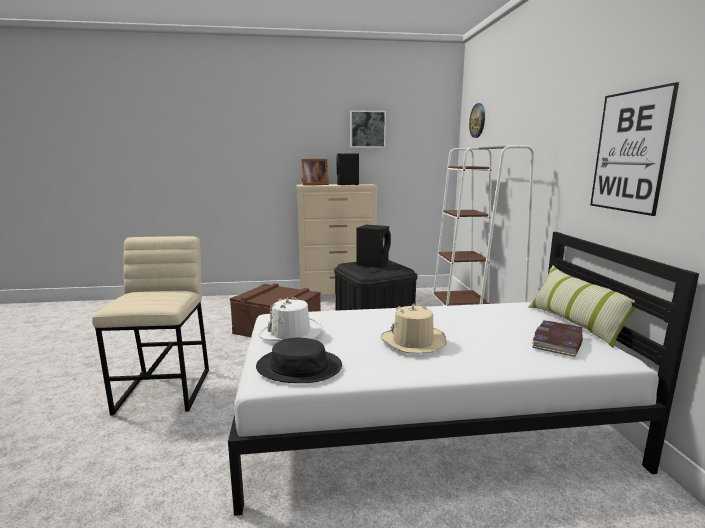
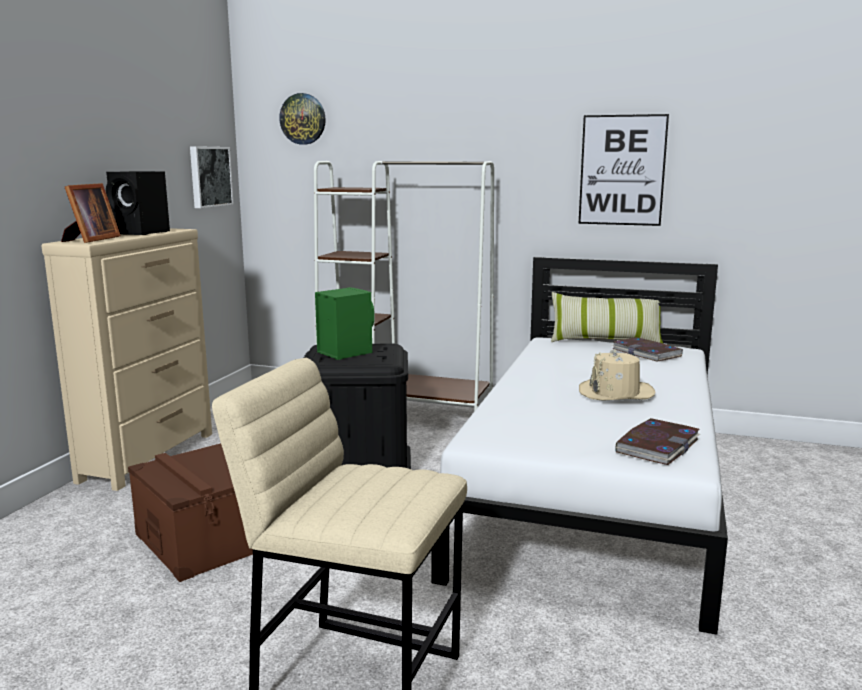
camera: 65 degrees left, 0 degrees up
(291, 333) = (551, 437): white hat -> none
(299, 367) = (657, 445): black hat -> book
(367, 129) = (134, 123): picture -> picture (209, 176)
(373, 264) = (344, 352): black speaker -> green speaker

